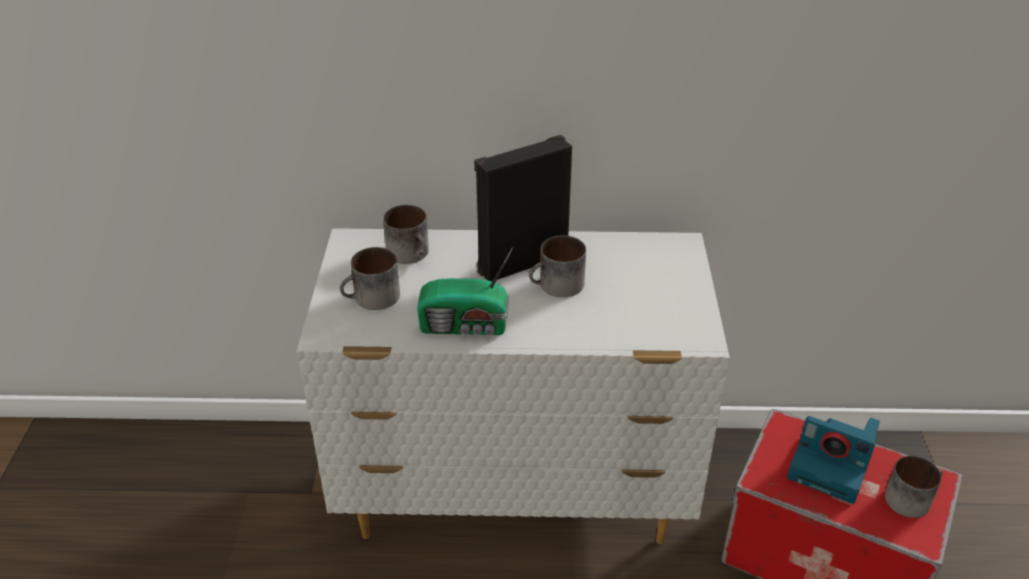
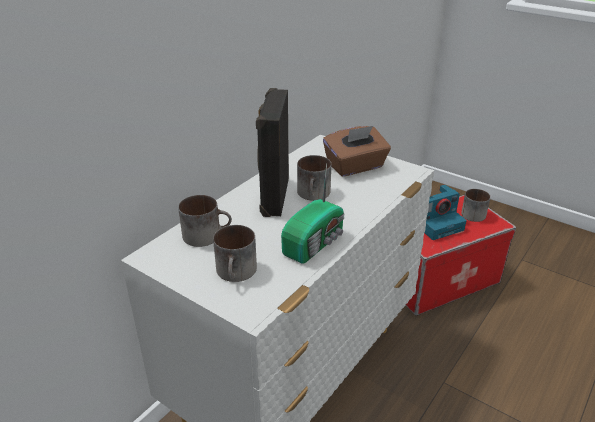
camera: 55 degrees left, 5 degrees down
(655, 291) = (355, 166): none -> brown tissue box

